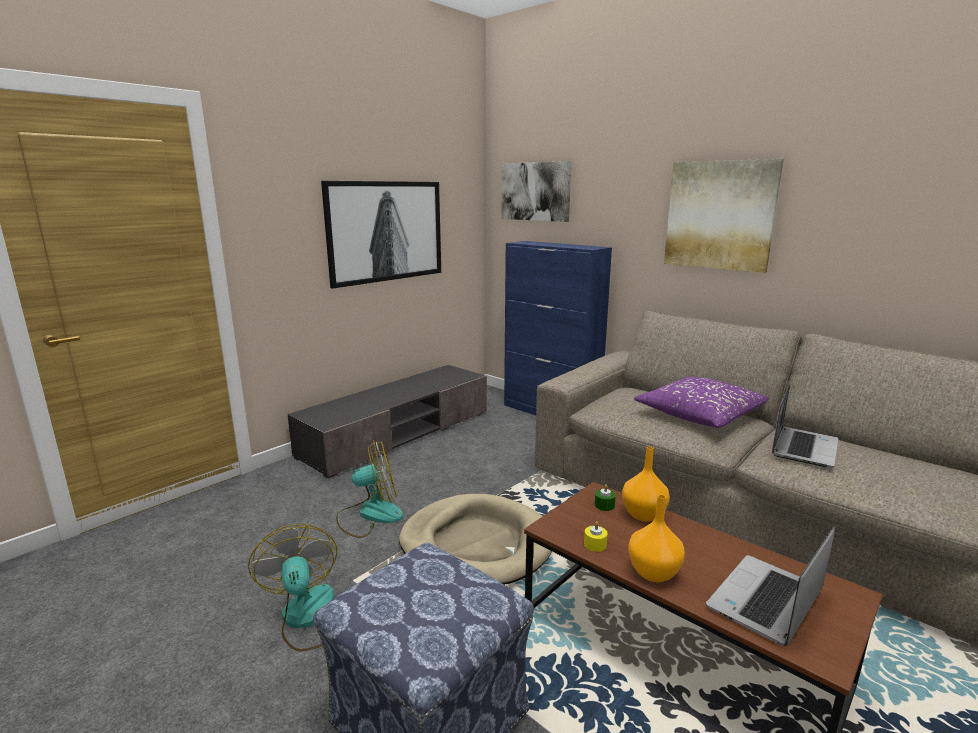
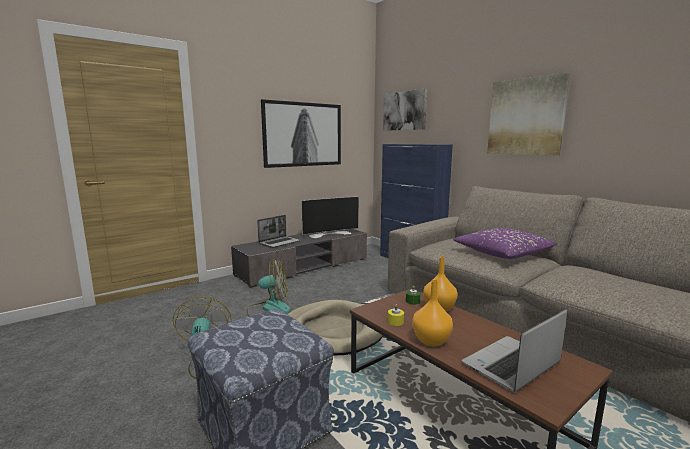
camera: 10 degrees right, 5 degrees down
(432, 380) = (330, 234): none -> television
(803, 447) = (575, 275): laptop -> laptop (279, 242)

